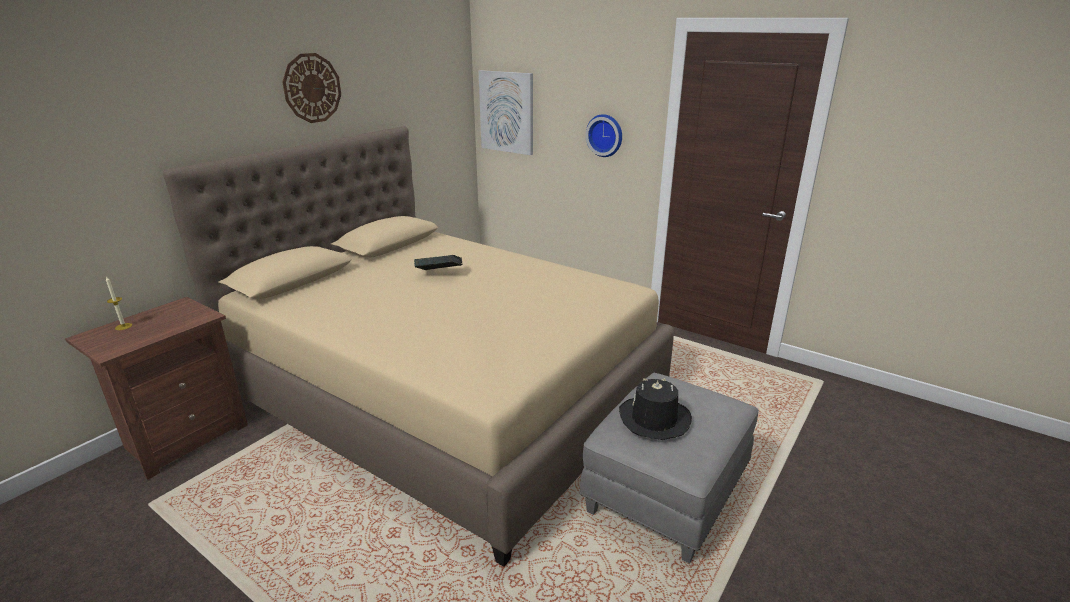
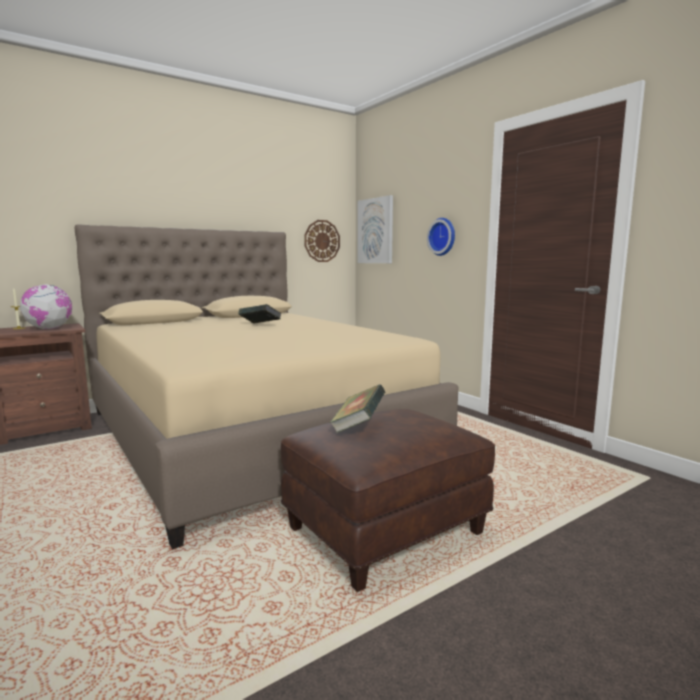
camera: 20 degrees right, 15 degrees down
(171, 321) = (49, 328): none -> globe
(312, 88) = (206, 191): wall clock -> wall clock (322, 241)
(654, 419) = (358, 426): black hat -> book
(665, 492) = (385, 530): grey ottoman -> brown ottoman

